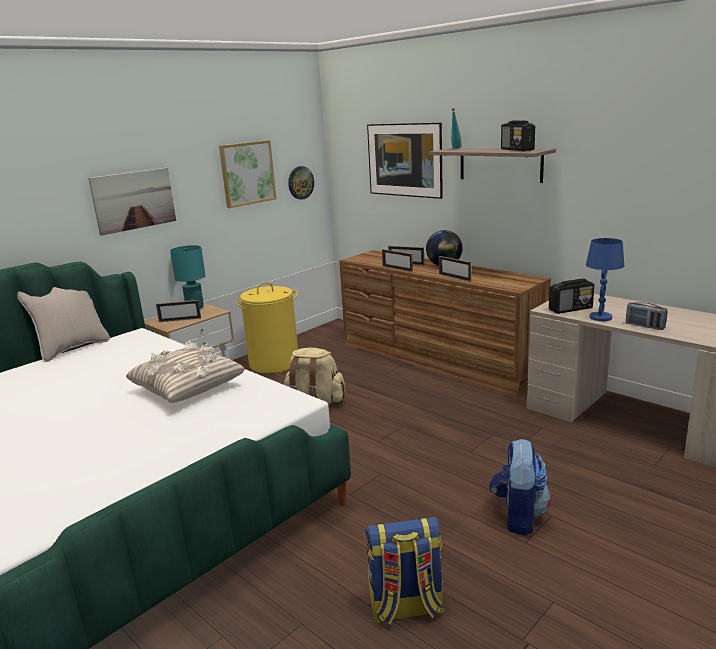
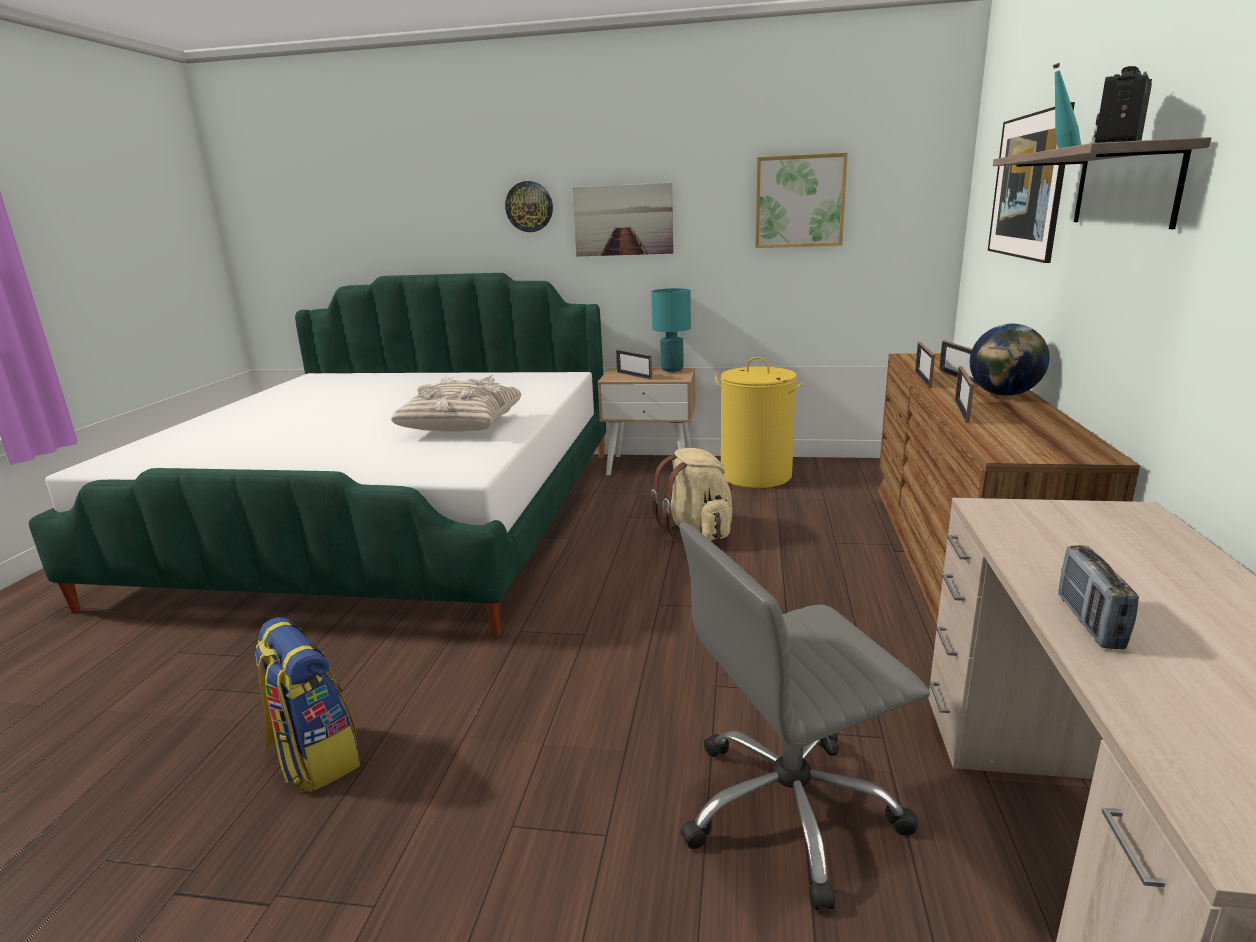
camera: 55 degrees right, 0 degrees up
(72, 348) = (512, 371): beige pillow -> none
(300, 182) = (901, 225): wall clock -> wall clock (529, 206)
(518, 516) = (577, 795): backpack -> none
(568, 465) = (789, 810): none -> grey office chair
(571, 309) = (1034, 526): radio -> none
(600, 317) = (1044, 563): blue table lamp -> none

